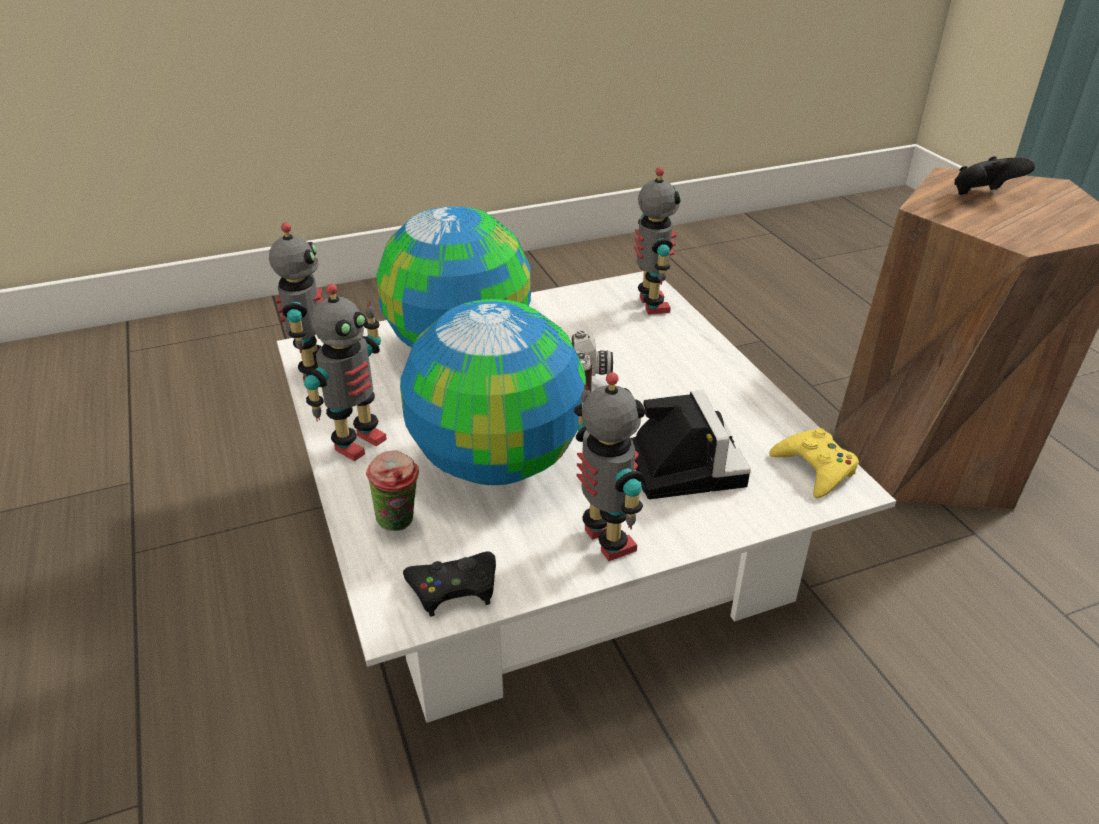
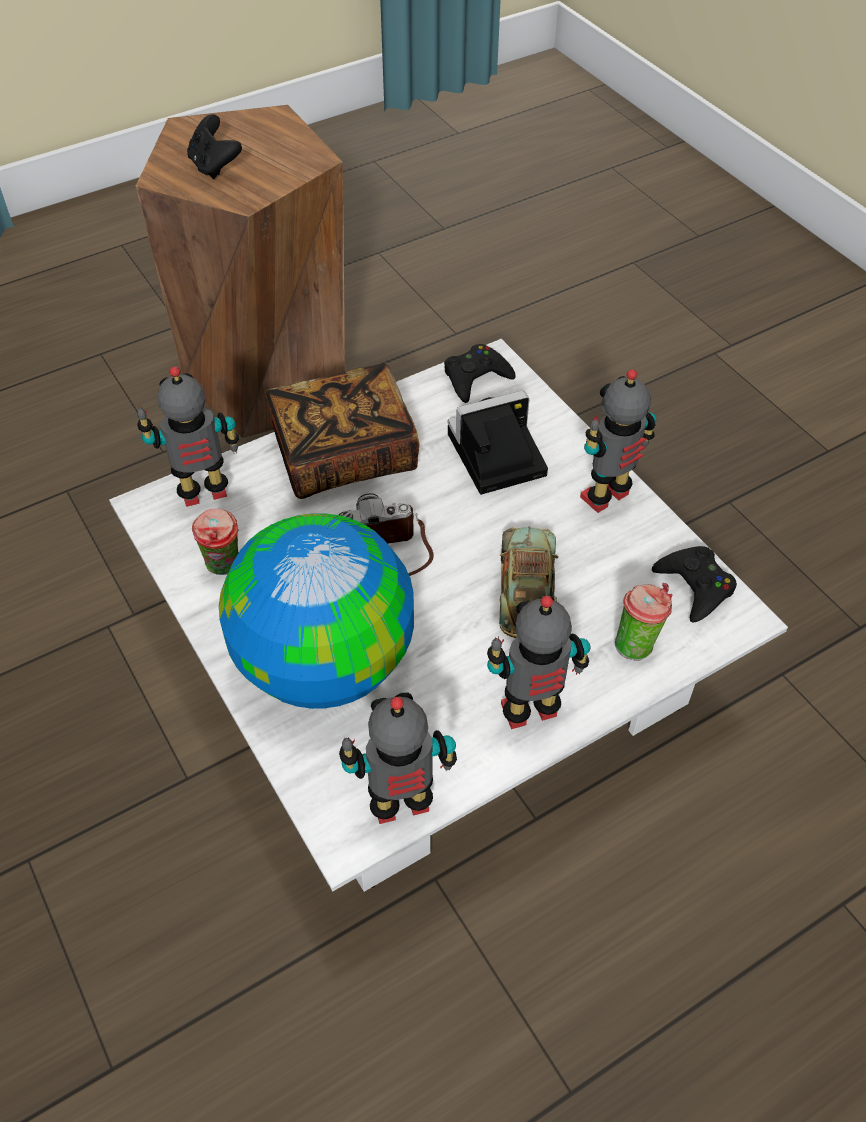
camera: 100 degrees left, 15 degrees up
(357, 443) = (530, 714): toy robot -> toy robot turned 45 degrees counterclockwise
(495, 462) = (527, 588): globe -> toy car
(569, 311) = (224, 568): none -> cup
(693, 373) = (344, 455): none -> book
(815, 468) = (475, 378): yellow game controller -> black game controller

